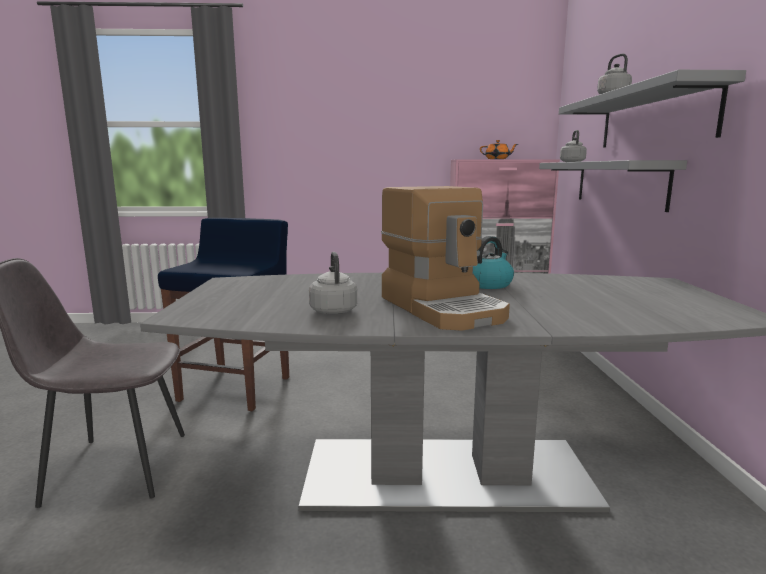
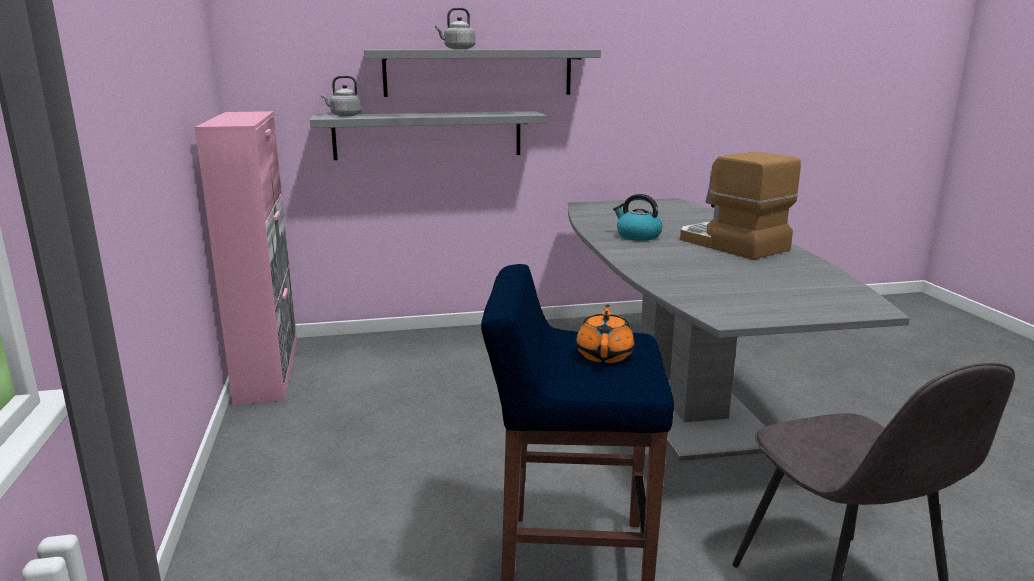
camera: 100 degrees left, 5 degrees up
(333, 310) = (779, 268): grey kettle -> none
(443, 308) = (731, 245): coffee machine -> coffee machine turned 90 degrees counterclockwise
(497, 159) = (236, 118): orange teapot -> orange teapot (605, 354)

